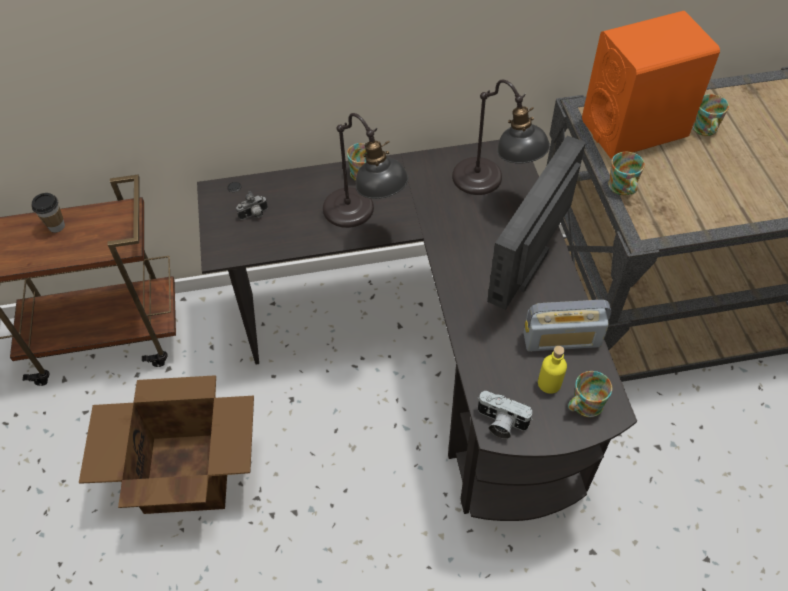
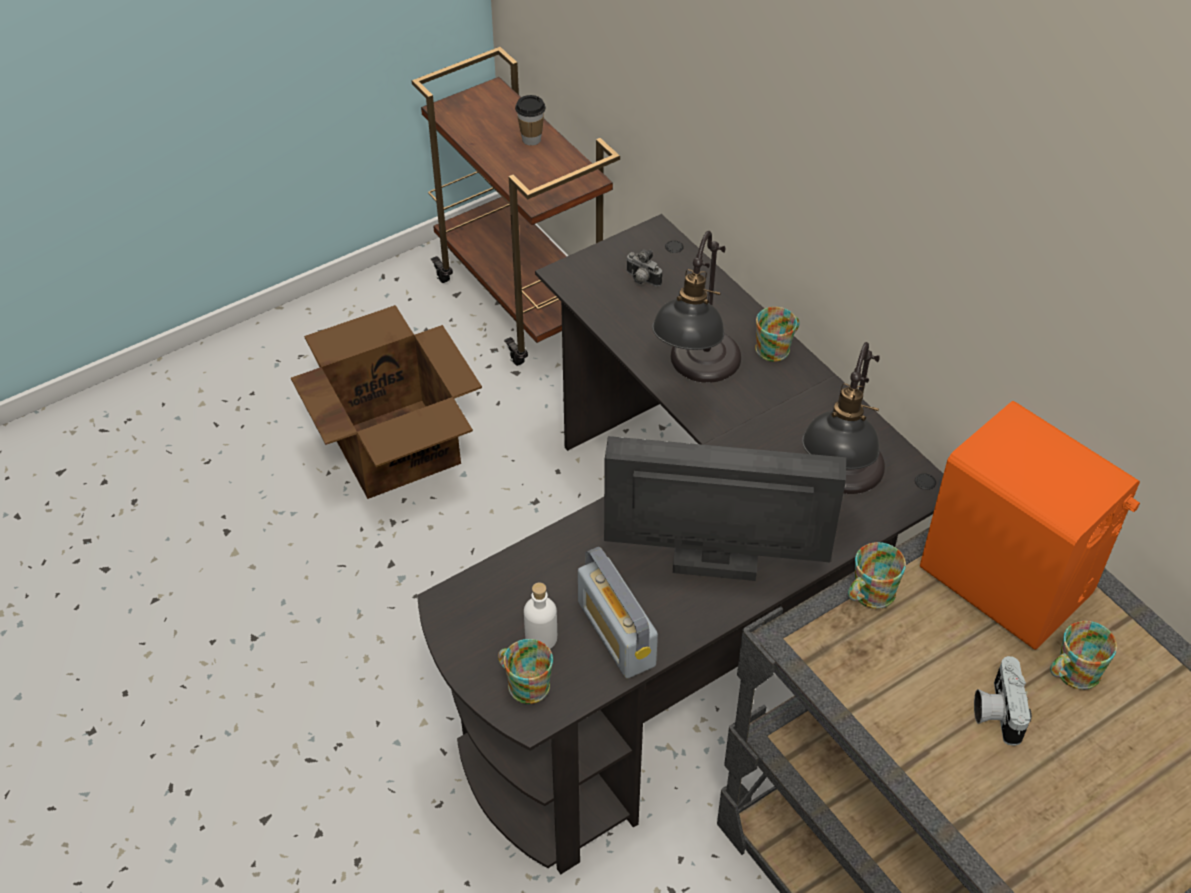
camera: 65 degrees right, 5 degrees down
(500, 423) = (460, 604): camera -> camera (996, 711)
(549, 383) = (541, 638): yellow bottle -> white bottle

